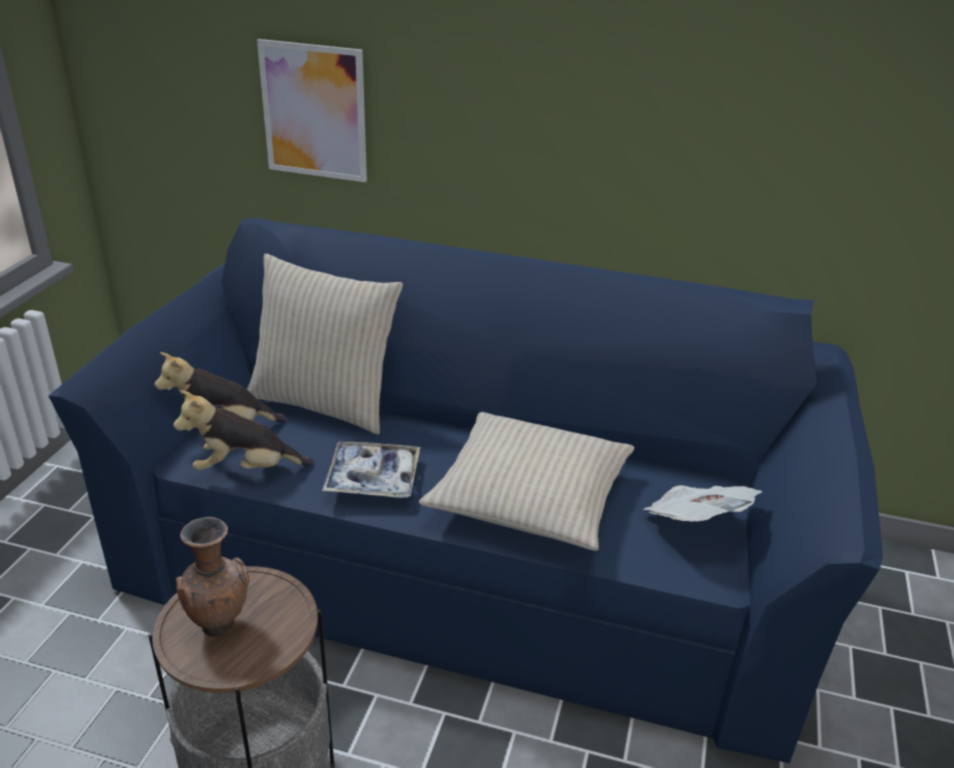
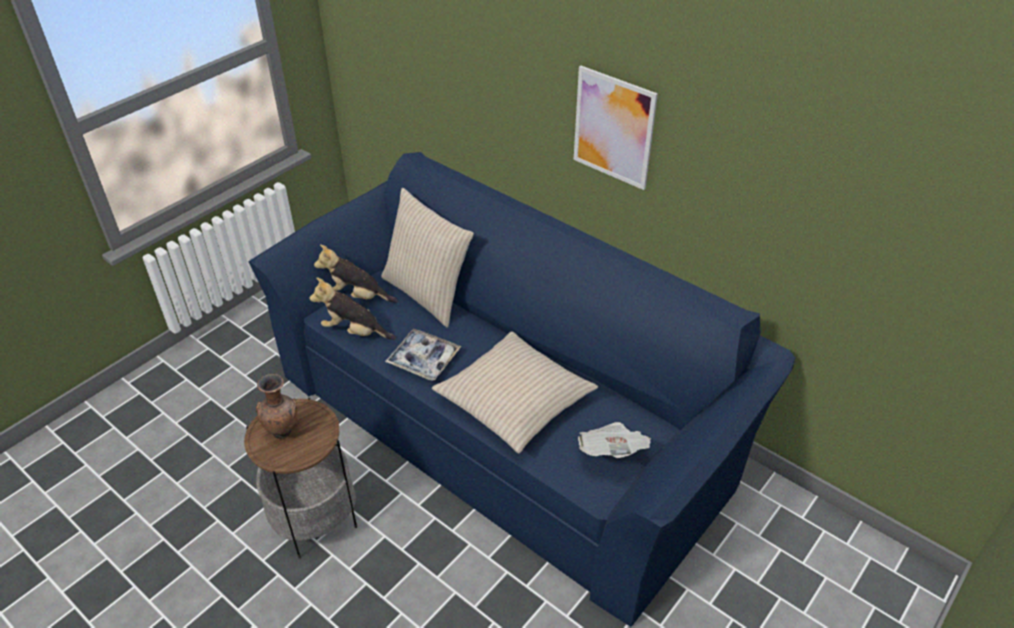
camera: 25 degrees right, 10 degrees up
(314, 111) = (459, 87): picture -> picture (613, 128)

